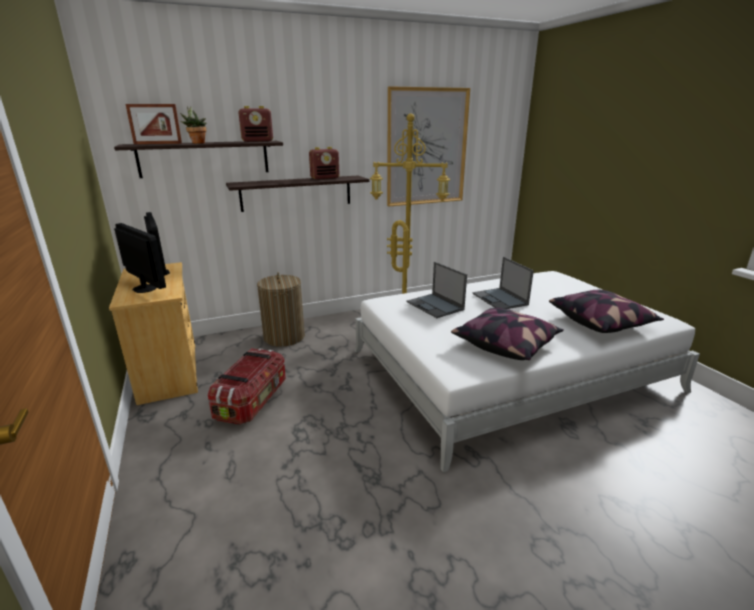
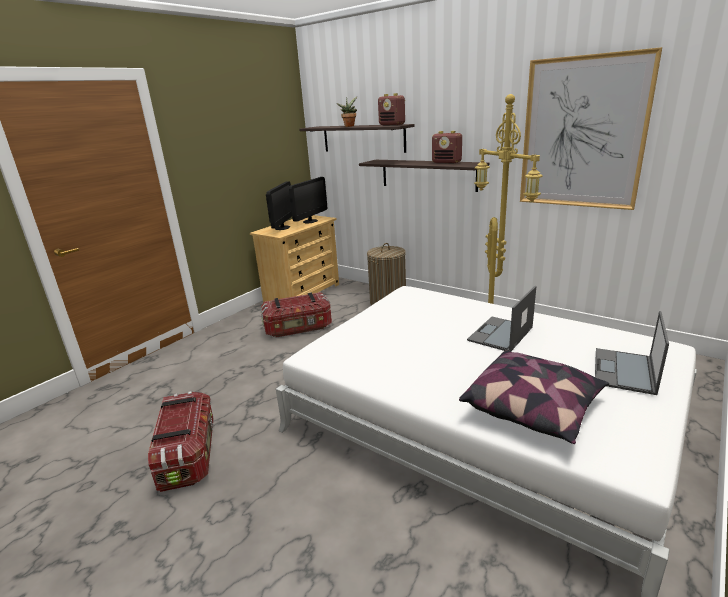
camera: 60 degrees right, 0 degrees up
(158, 143) = (331, 126): picture frame -> none
(434, 559) = (189, 454): none -> storage box
(435, 306) = (431, 311): laptop -> laptop (624, 371)
(506, 344) = (391, 363): pillow -> none

